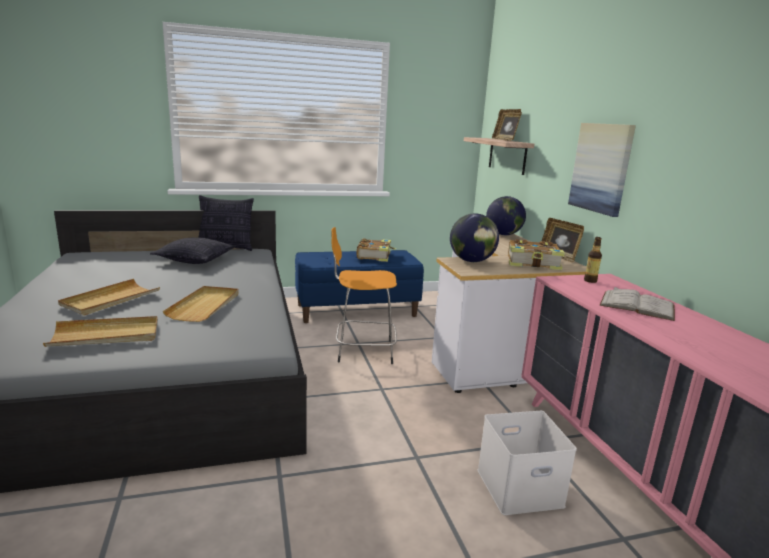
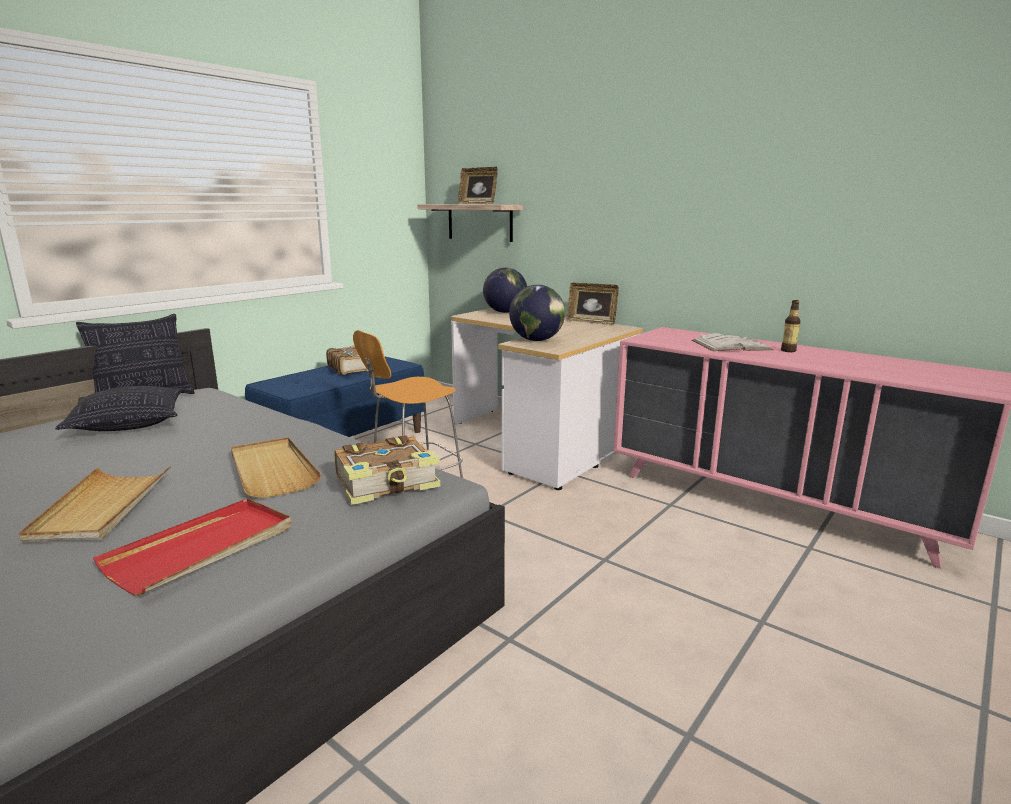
camera: 35 degrees left, 0 degrees up
(106, 335) = (202, 549): beige tray -> red tray
(518, 489) = (708, 546): white storage box -> none
(533, 263) = (588, 331): book -> book (388, 483)
(590, 281) = (663, 335): bottle -> bottle (788, 350)
(601, 168) = (628, 222): picture -> none

